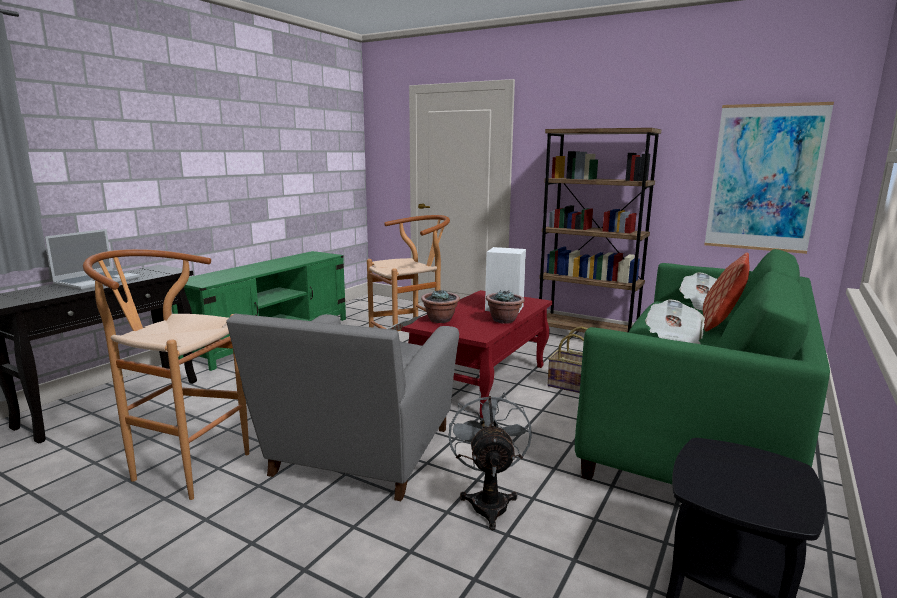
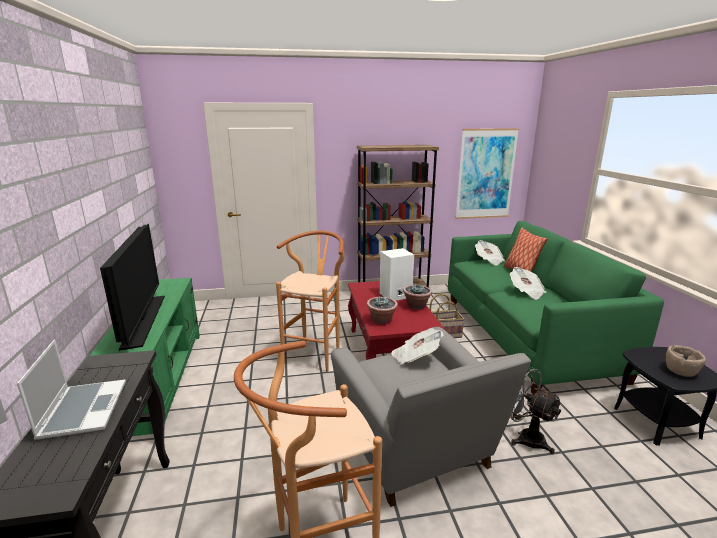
camera: 40 degrees left, 5 degrees up
(254, 269) = (143, 320): none -> television
(743, 488) = (681, 372): none -> brown bowl

